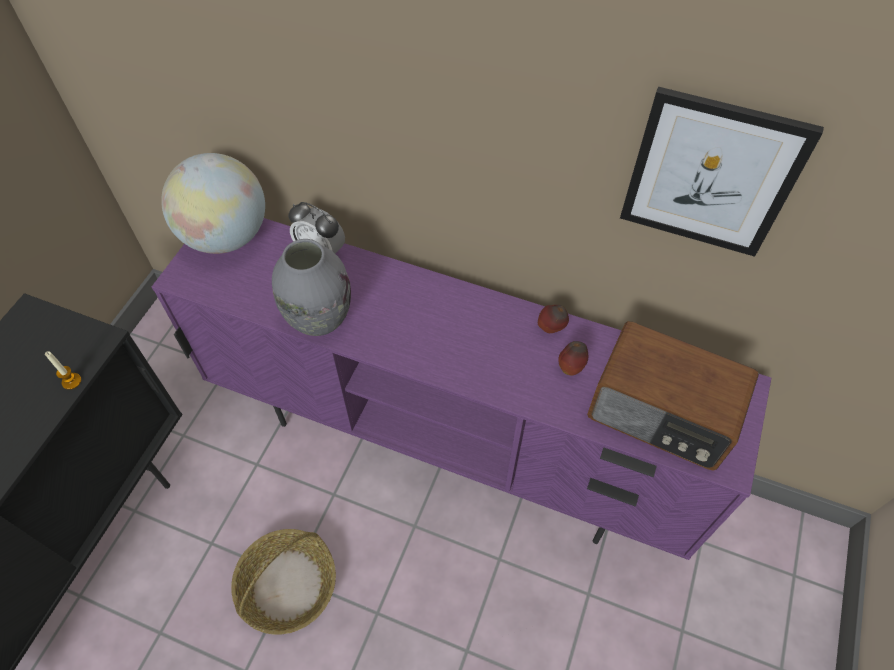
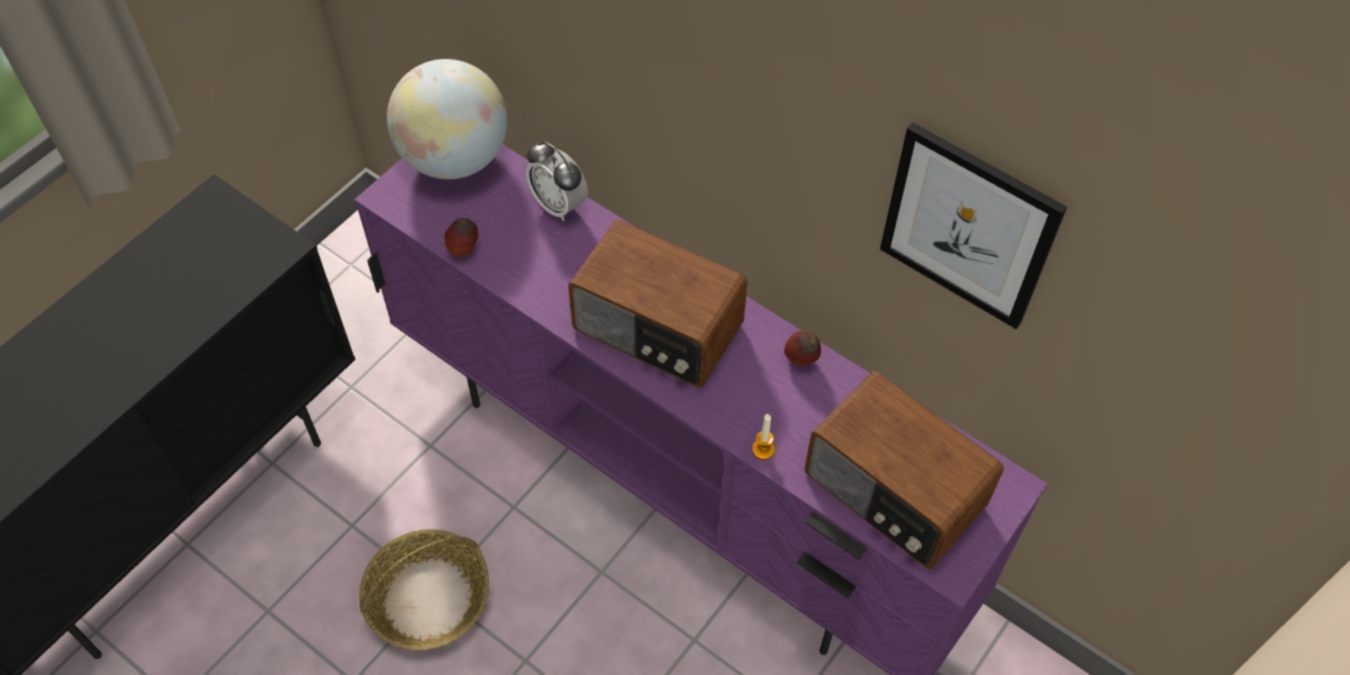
camera: 15 degrees right, 0 degrees up
(71, 381) = (243, 287): candle -> candle (763, 449)
(318, 318) = (532, 282): grey vase -> none
(431, 331) = (657, 329): none -> radio
(571, 367) = (808, 411): apple -> apple (464, 249)

